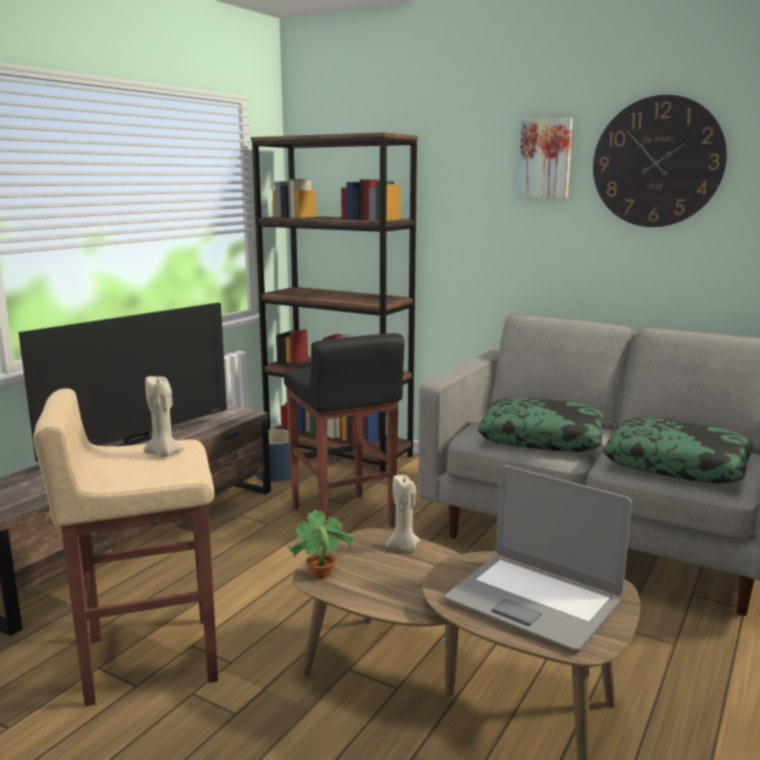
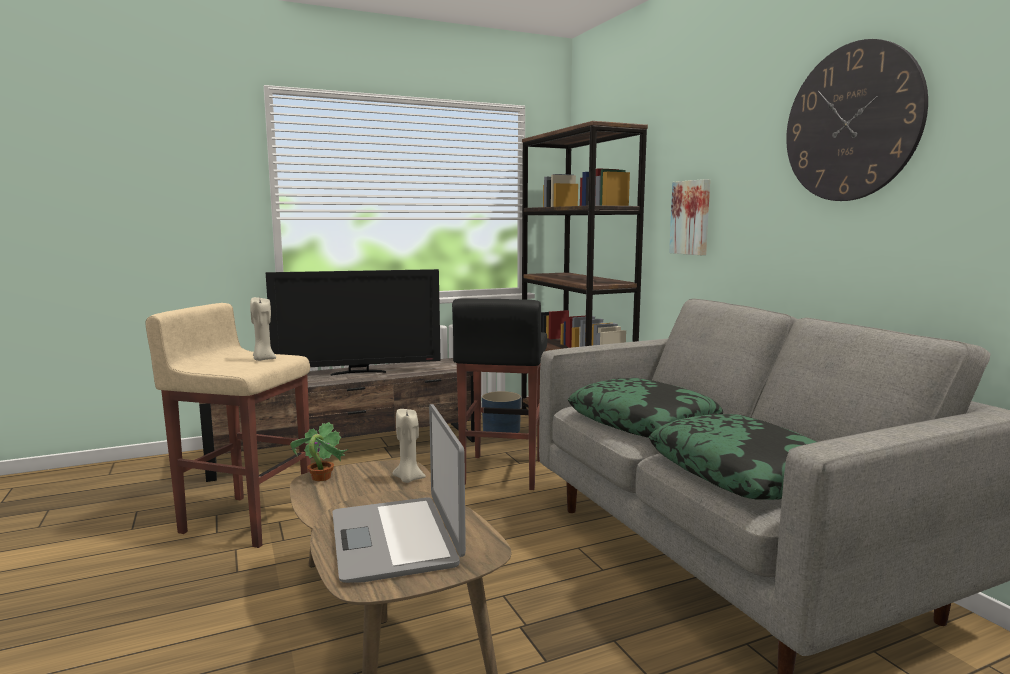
camera: 35 degrees right, 5 degrees down
(545, 158) = (747, 133): picture -> picture (691, 217)

